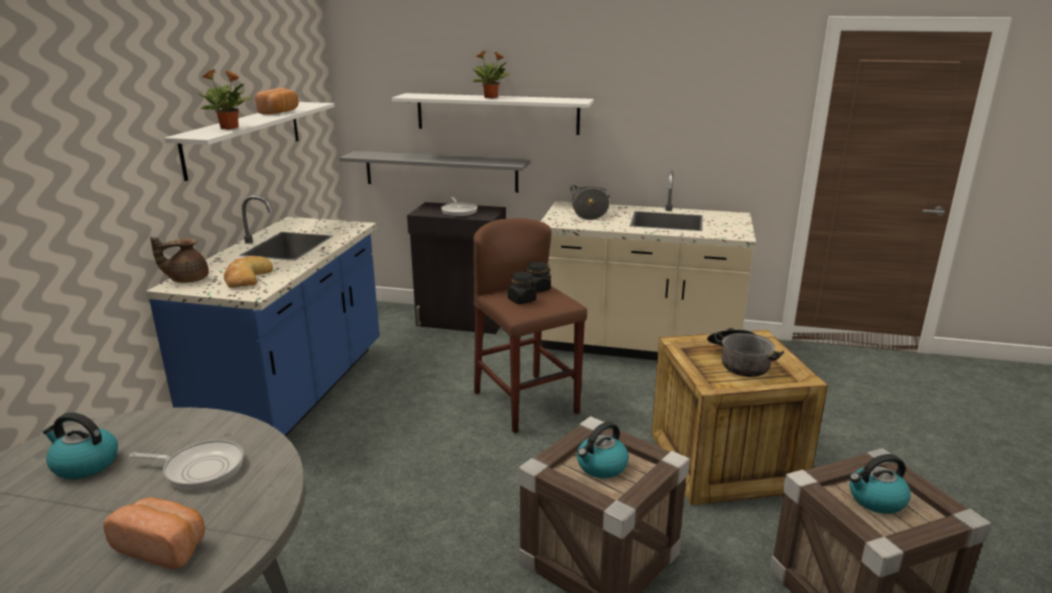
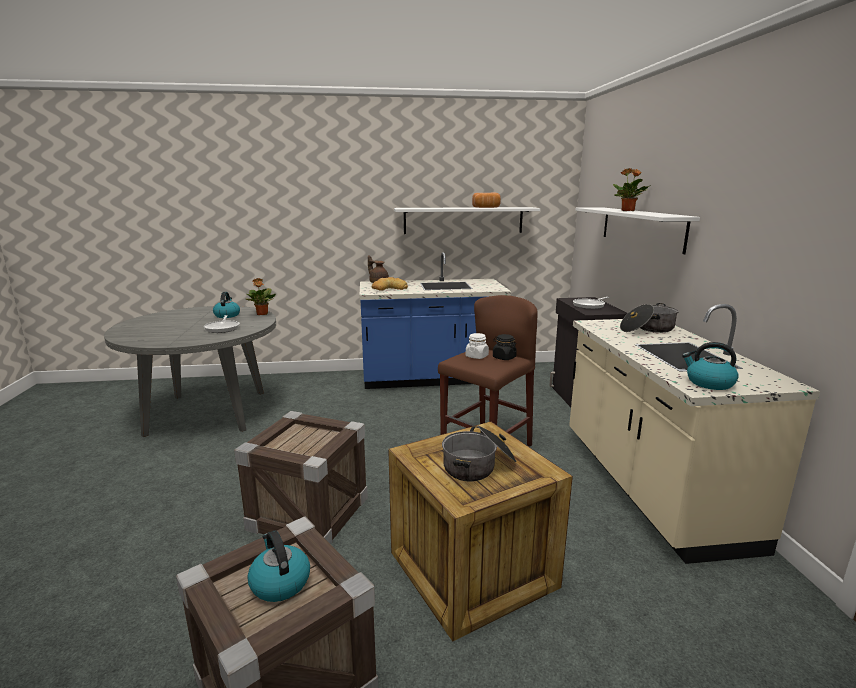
camera: 70 degrees right, 5 degrees down
(164, 546) = (167, 335): bread -> none
(230, 128) = (428, 208): potted plant -> potted plant (262, 314)
(441, 171) = (608, 274): grey shelf -> none
(521, 300) = (477, 356): black jar -> white jar
(601, 466) = (305, 439): kettle -> kettle (709, 383)

